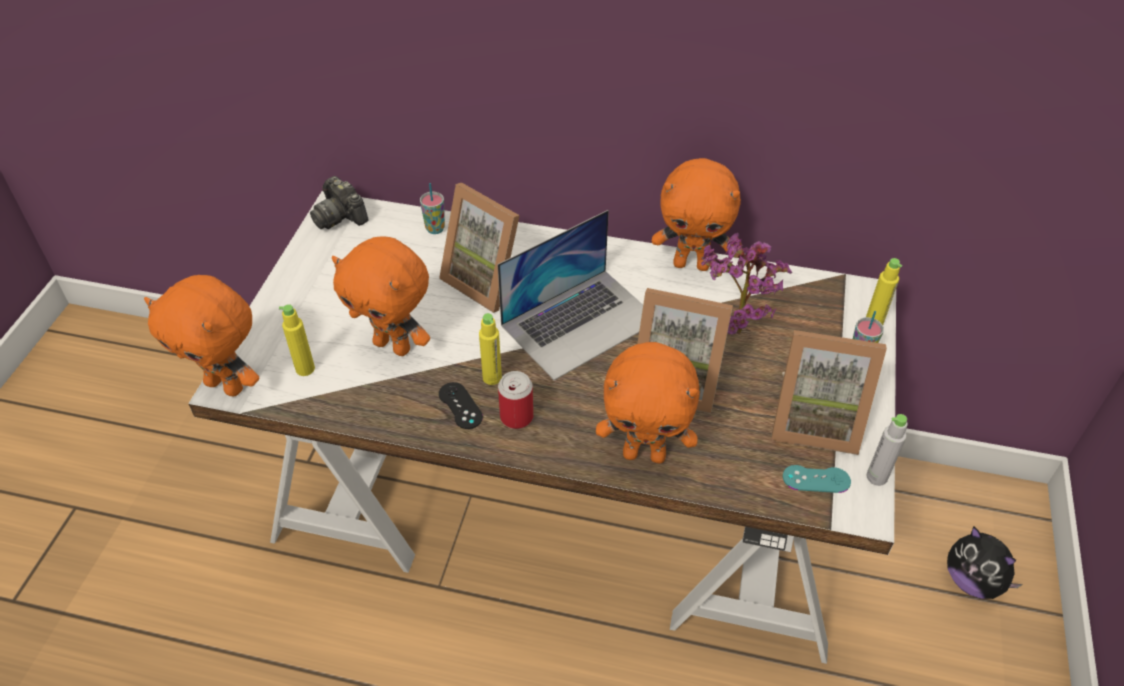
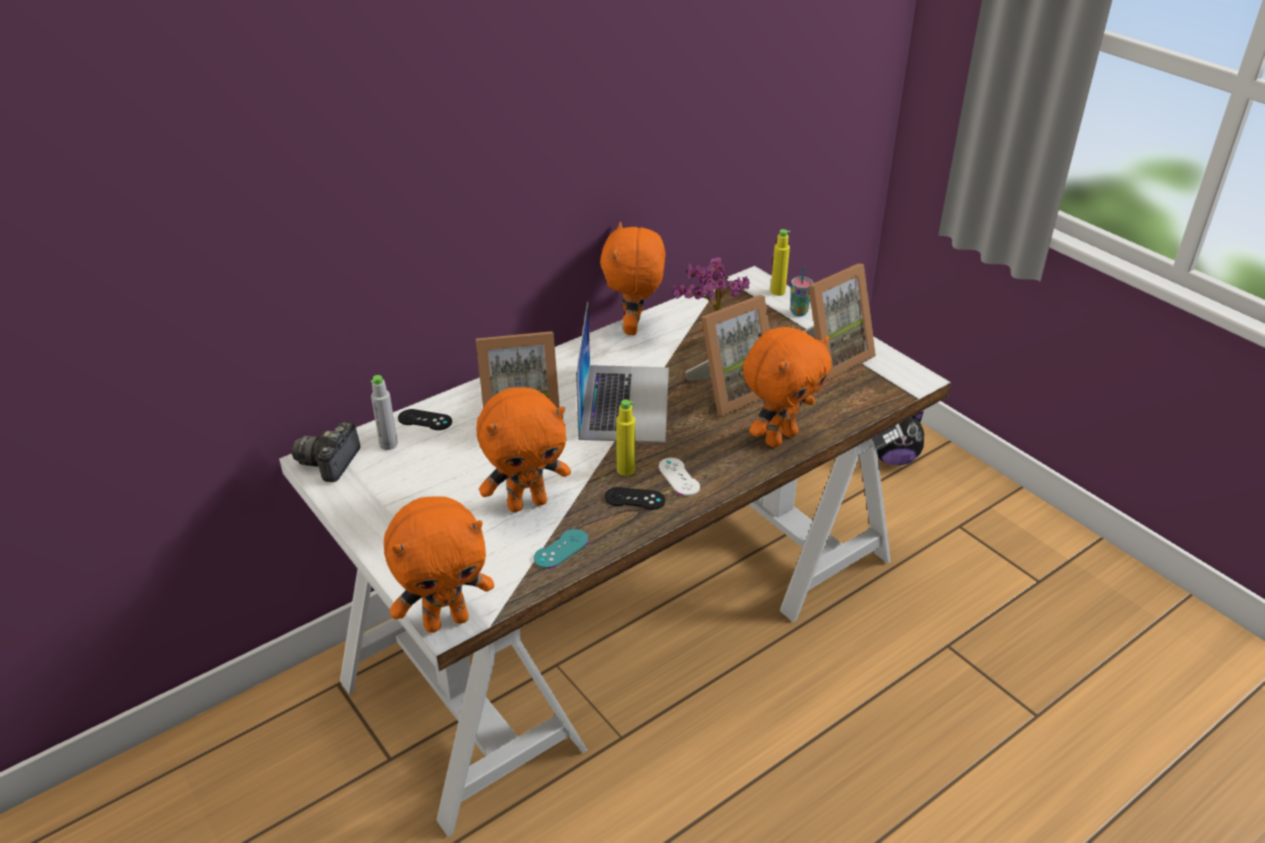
camera: 50 degrees left, 10 degrees down
(305, 369) = (488, 564): yellow bottle -> none
(340, 216) = (330, 462): camera -> camera turned 105 degrees clockwise
(435, 229) = (425, 420): cup -> black game controller
(516, 417) = (679, 477): can -> white game controller
(692, 264) = (634, 327): orange plush toy -> orange plush toy turned 135 degrees clockwise
(816, 479) = (876, 382): turquoise game controller -> turquoise game controller (561, 549)
(876, 477) = (898, 360): grey bottle -> grey bottle (388, 444)

